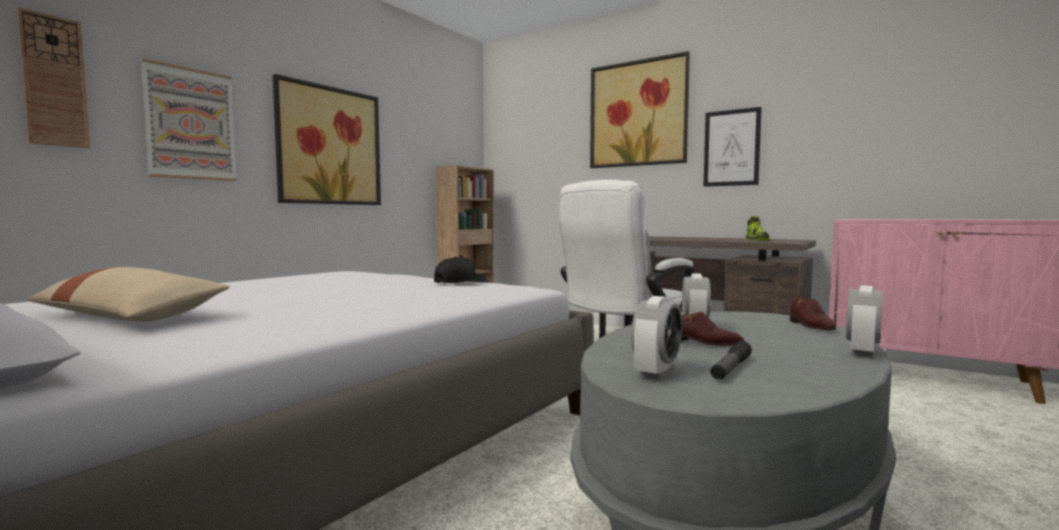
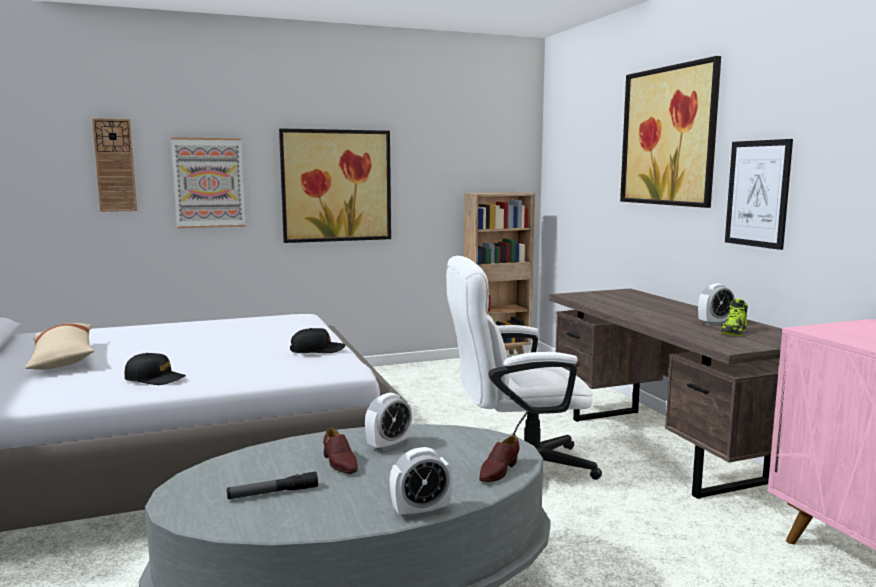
camera: 35 degrees right, 5 degrees up
(352, 311) = (155, 379): none -> black cap
(656, 373) = (220, 481): alarm clock -> alarm clock (714, 323)

